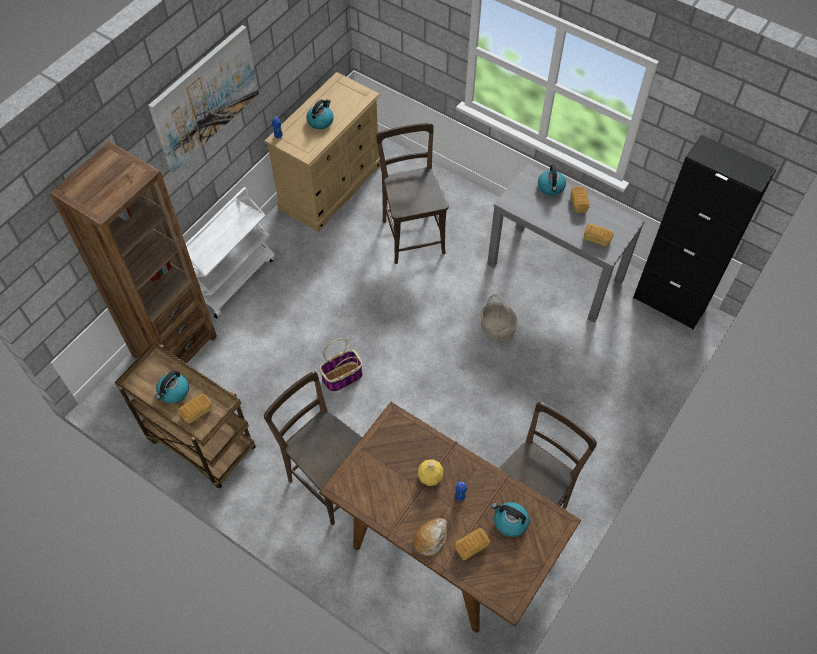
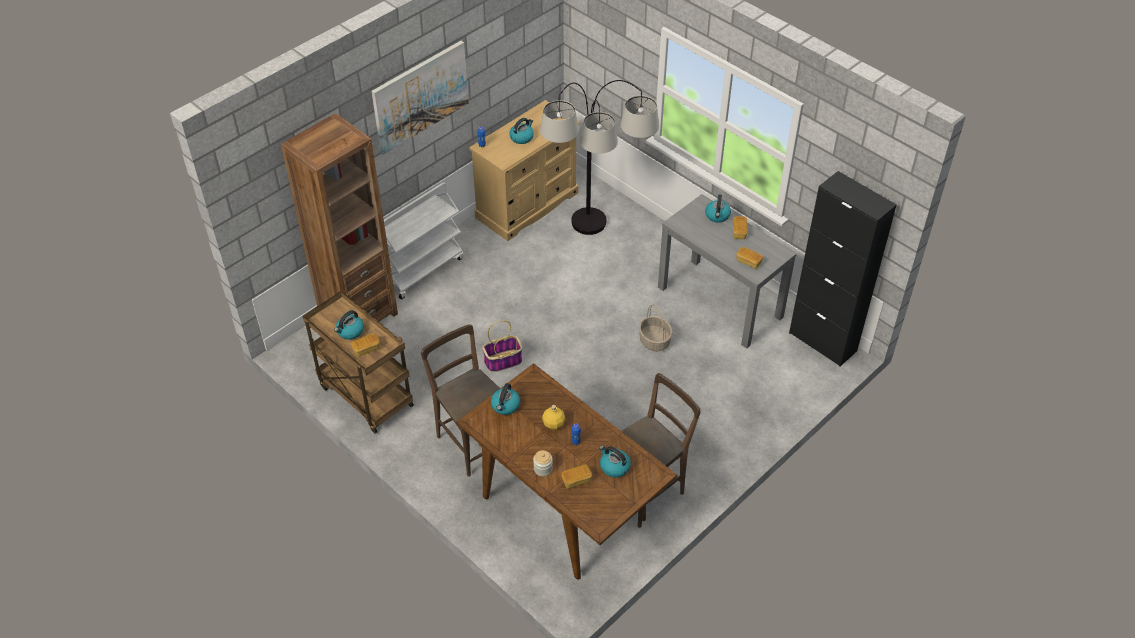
camera: 10 degrees right, 10 degrees down
(371, 462) = (505, 406): none -> kettle
(412, 233) = (594, 253): brown chair -> floor lamp
(430, 538) = (543, 469): bread -> jar

